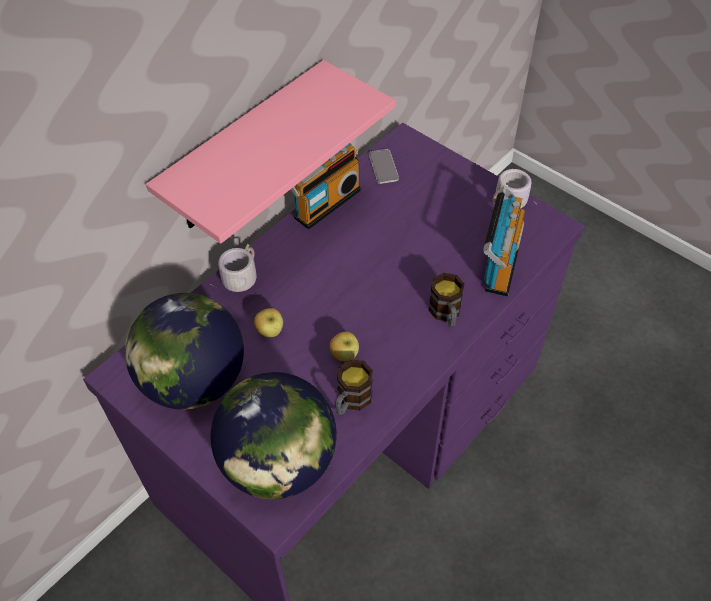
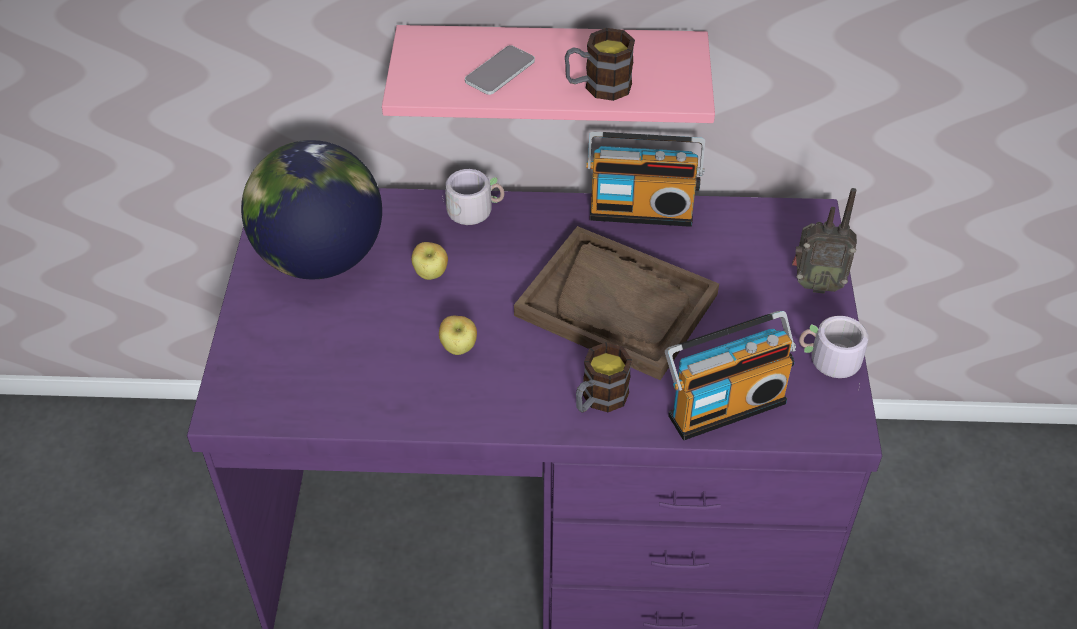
camera: 50 degrees right, 5 degrees down
(279, 463) = (285, 377): globe -> none
(351, 401) = (407, 388): mug -> mug (598, 86)
(383, 167) = (747, 224): phone -> phone (500, 71)
(385, 260) = (617, 305): none -> brown tray
(452, 171) = (815, 284): none -> radio

